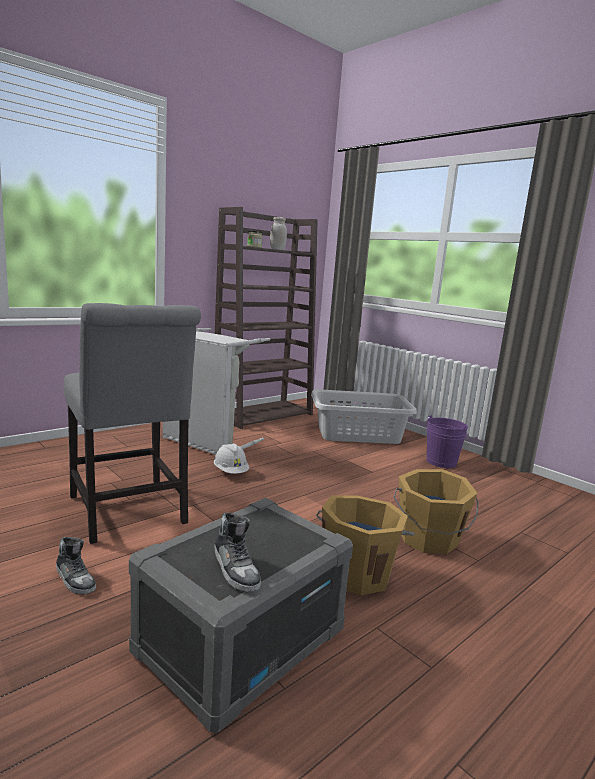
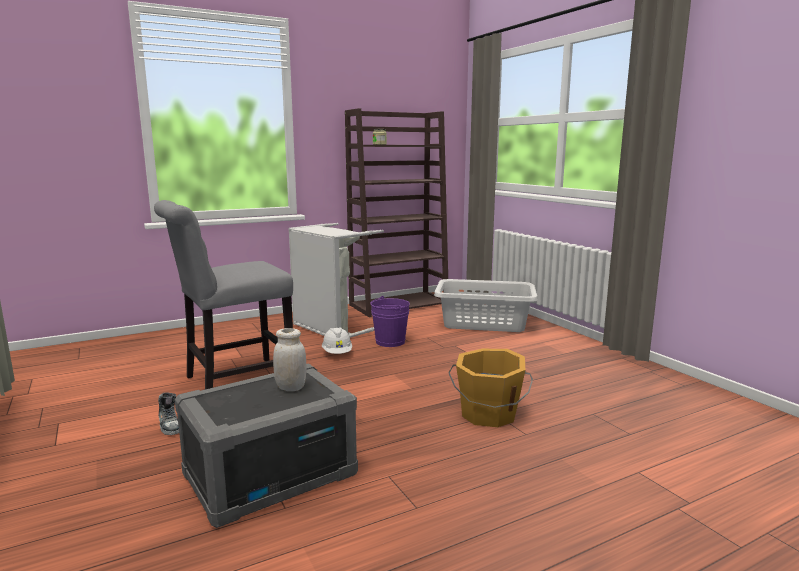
camera: 15 degrees right, 0 degrees up
(129, 513) = (233, 382): grey chair -> grey chair turned 75 degrees clockwise
(236, 569) = (244, 408): shoe -> none
(277, 250) = (406, 144): white jar -> white jar (291, 387)
(357, 573) = (400, 436): orange bucket -> none
(441, 462) = (555, 349): purple bucket -> purple bucket (390, 342)

